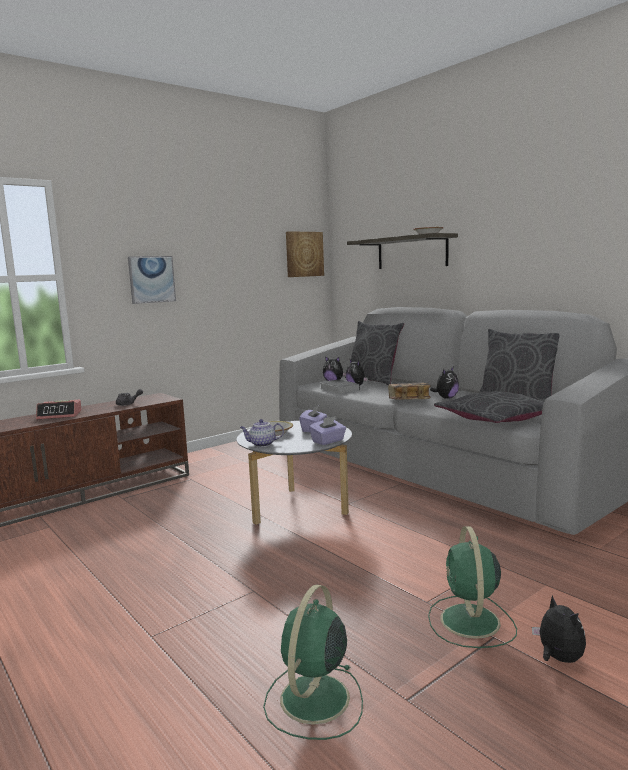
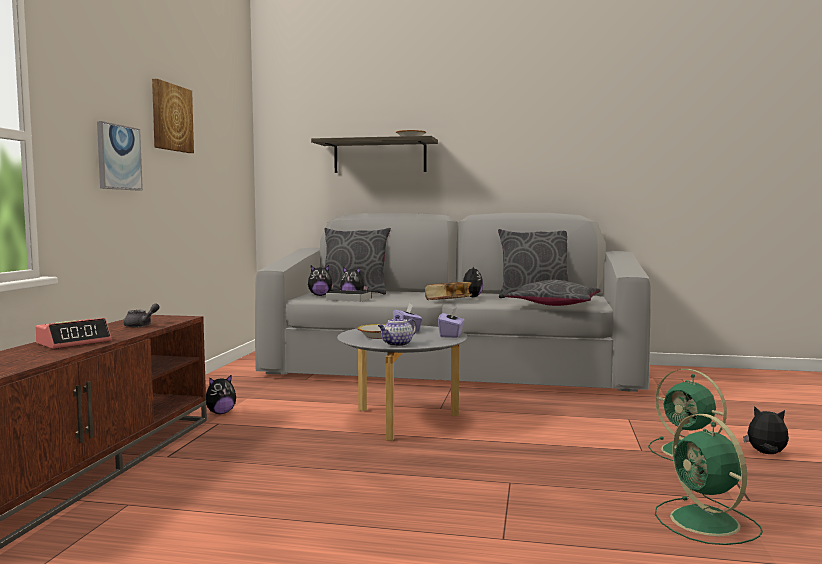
camera: 40 degrees left, 5 degrees down
(207, 471) = (220, 413): none -> plush toy
(304, 254) = (238, 150): picture -> picture (171, 117)

